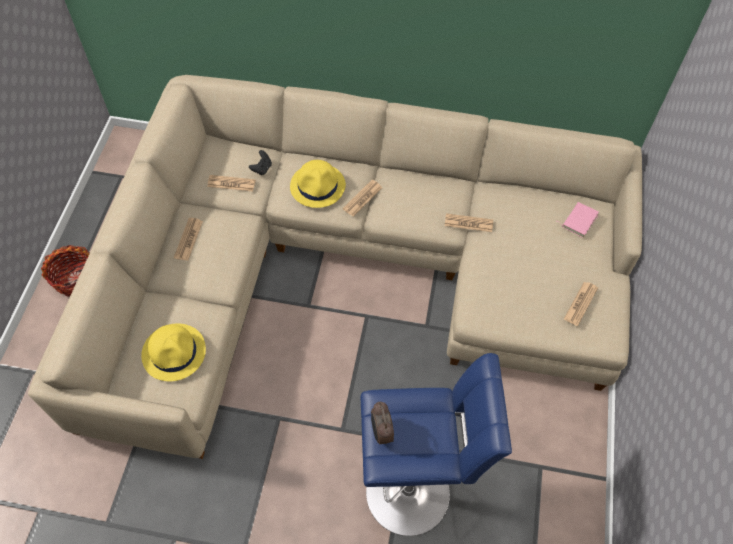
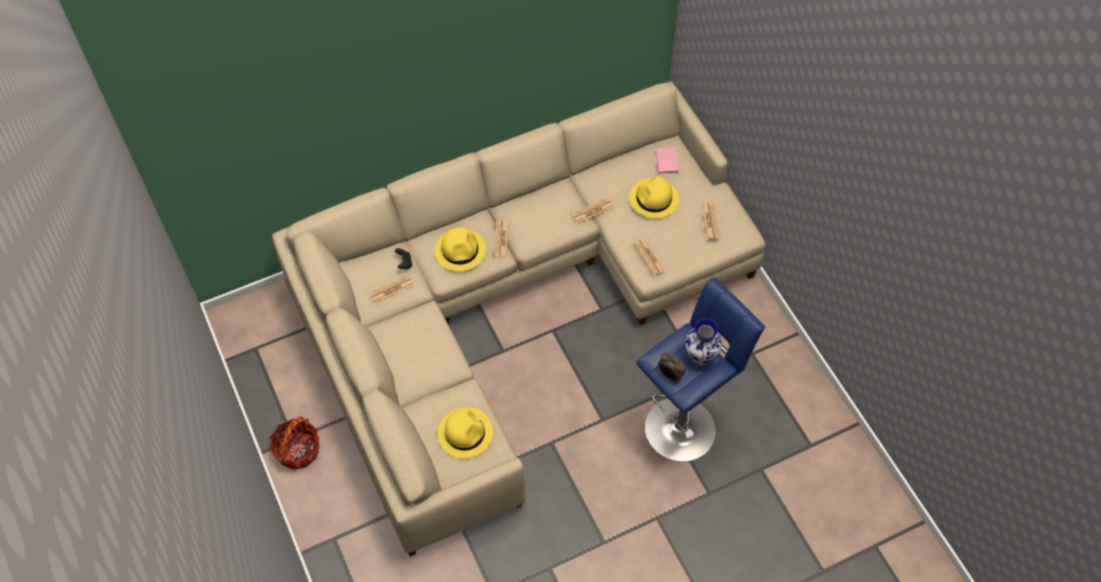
camera: 35 degrees left, 0 degrees up
(188, 239) = (400, 350): newspaper -> newspaper (649, 257)
(432, 435) = (701, 356): none -> vase
(537, 248) = (653, 199): none -> yellow hat

